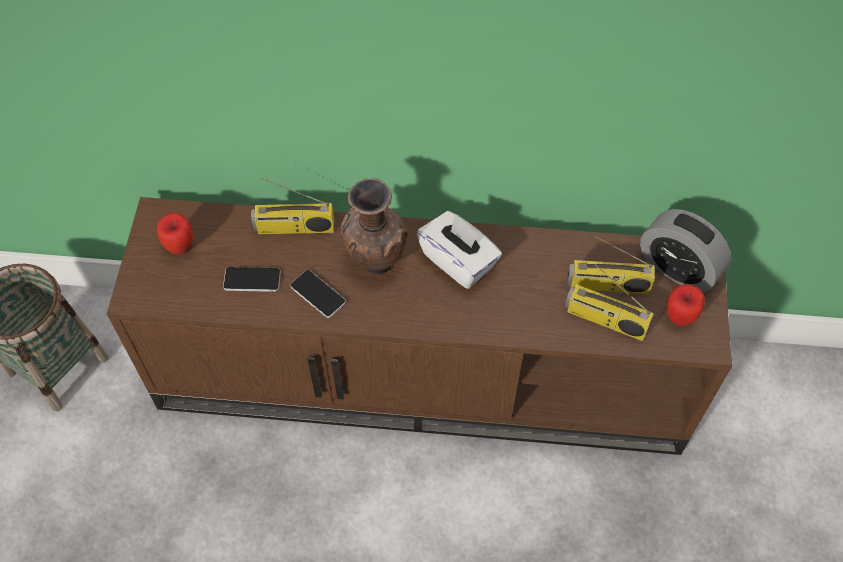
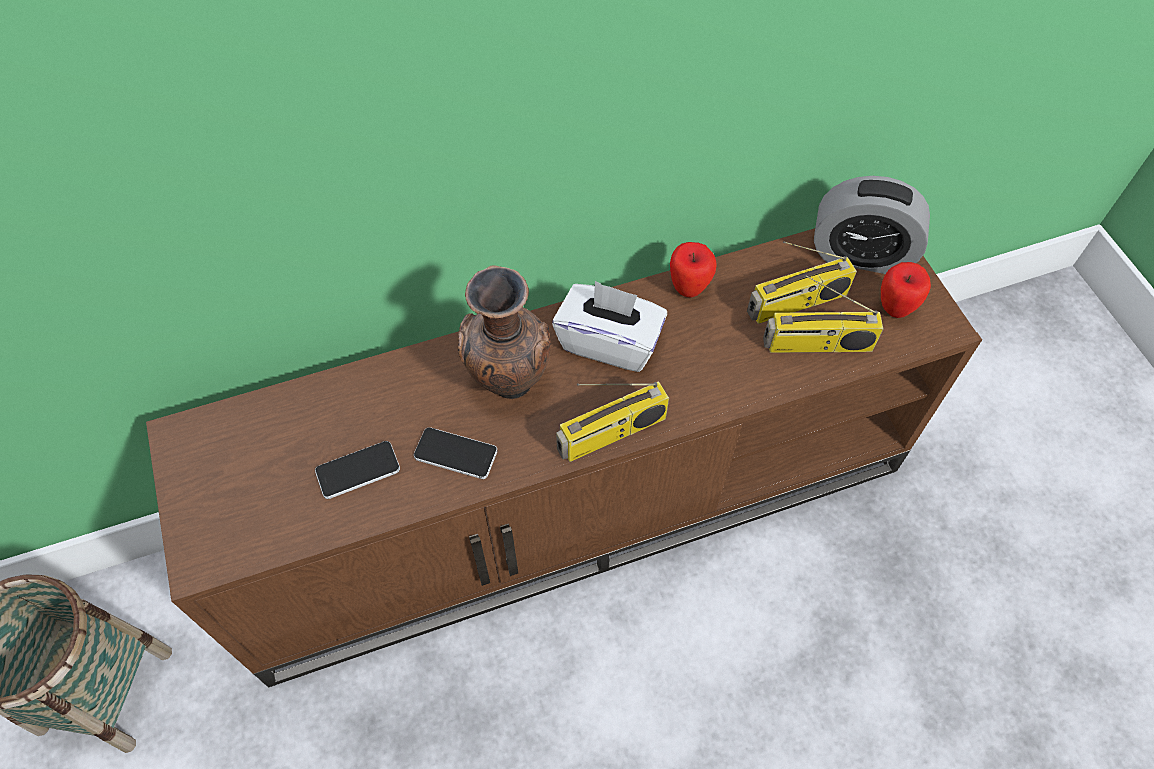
camera: 25 degrees left, 0 degrees up
(180, 246) = (236, 465): apple -> apple (688, 288)
(294, 228) = (381, 382): radio -> radio (611, 434)

